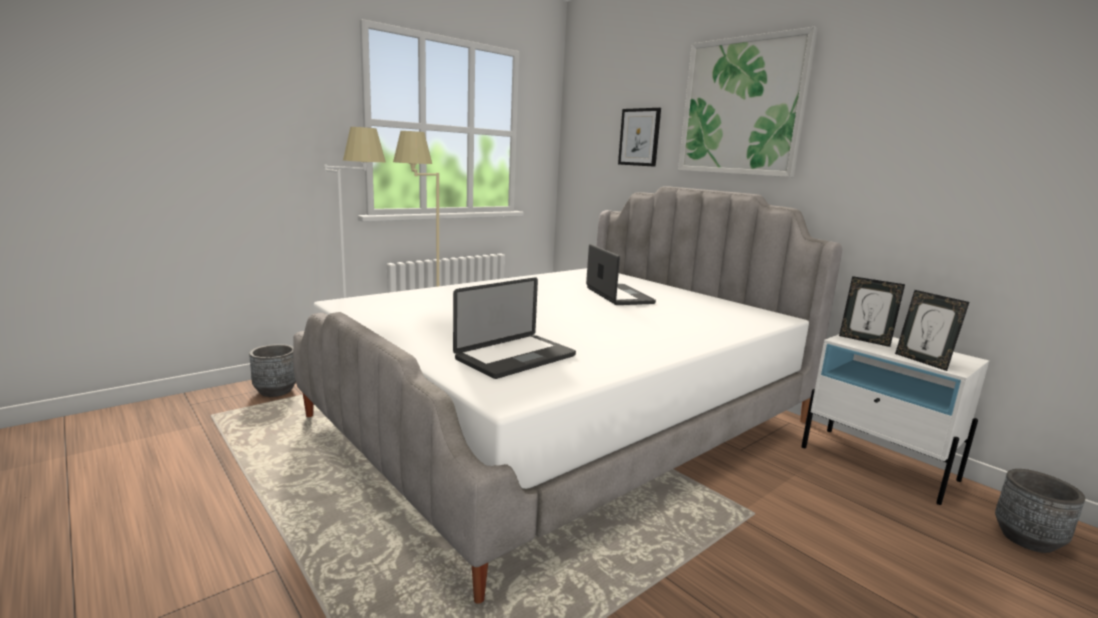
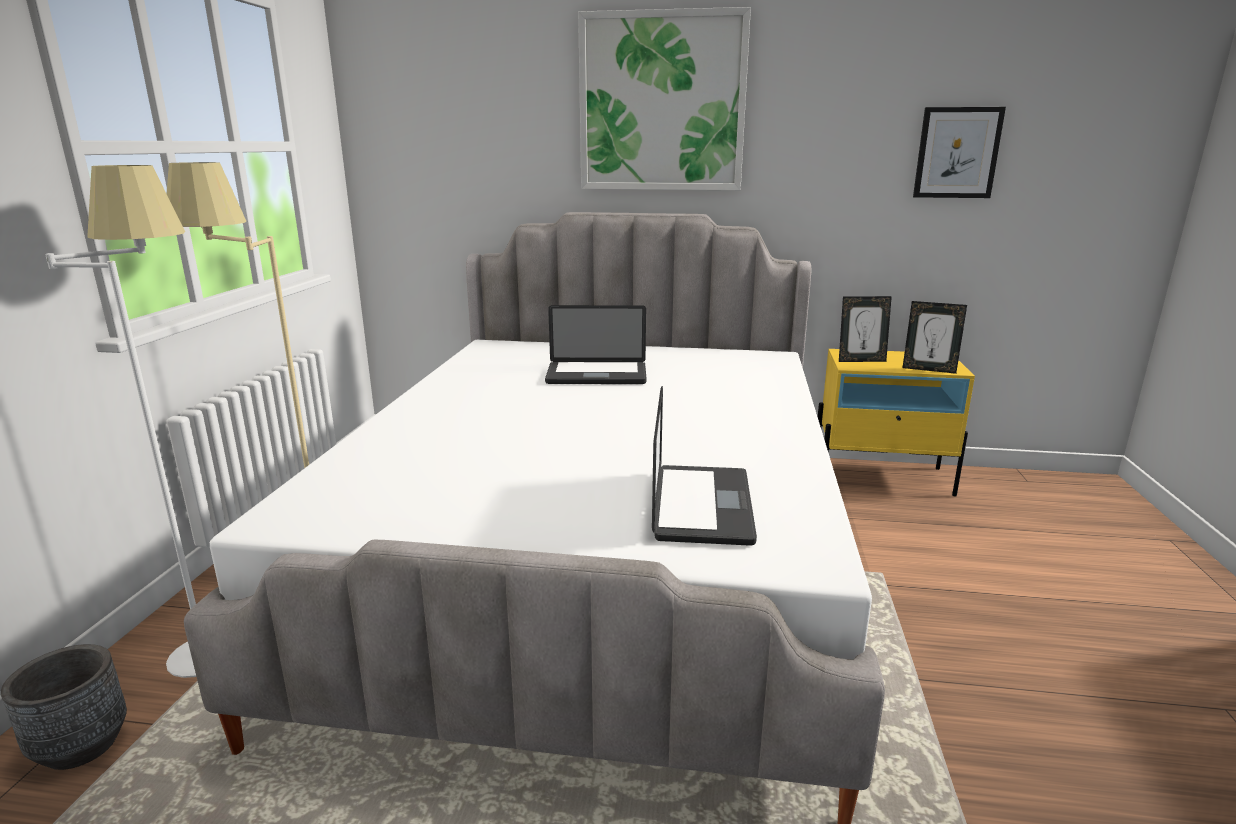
camera: 40 degrees left, 5 degrees up
(619, 296) = (596, 375): laptop -> laptop turned 150 degrees clockwise
(639, 137) = (504, 143): picture -> picture (957, 153)
(878, 463) = (882, 477): white nightstand -> yellow nightstand
(1027, 539) = (1022, 498): grey planter -> none

